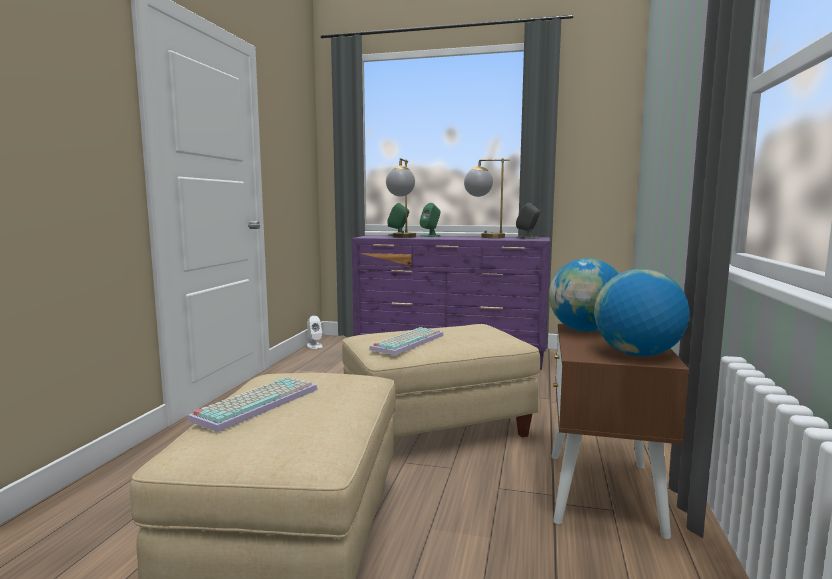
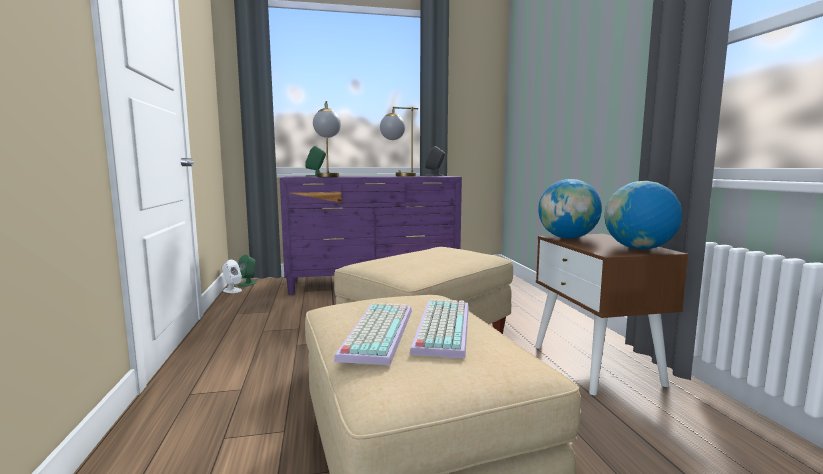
camera: 25 degrees left, 0 degrees up
(407, 342) = (412, 264): keyboard -> keyboard (440, 327)
(430, 236) = (348, 176): green speaker -> green speaker (247, 284)

